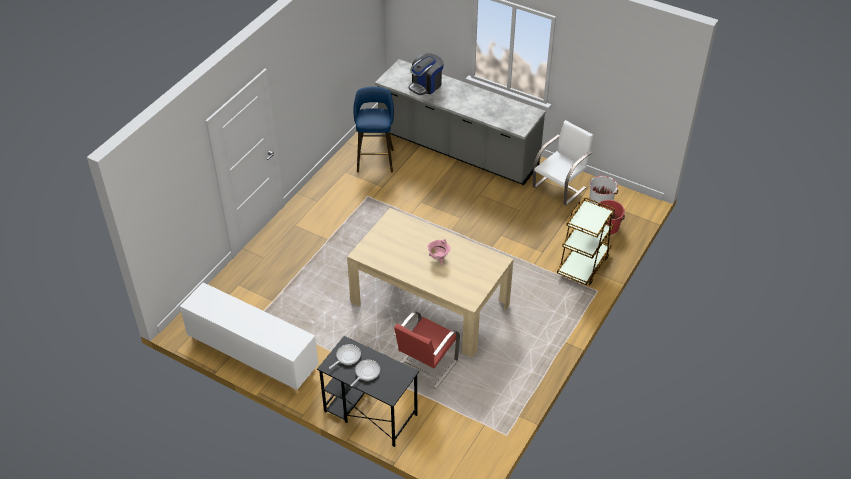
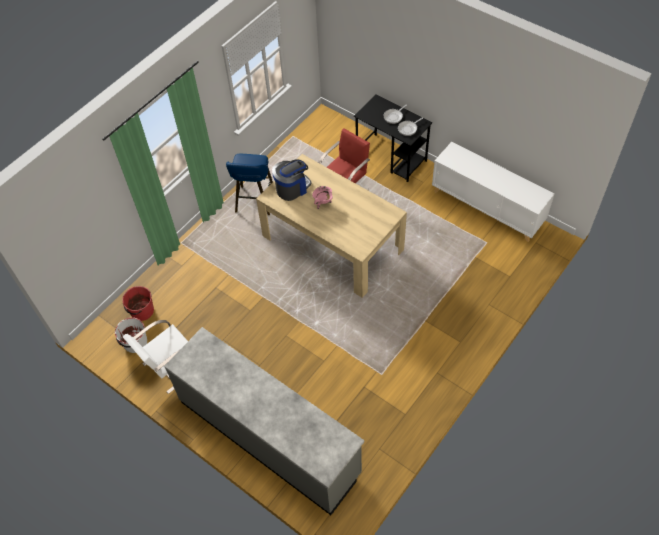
camera: 170 degrees left, 10 degrees up
(375, 159) = (369, 432): blue stool -> blue stool (254, 203)
(426, 85) = (298, 426): coffee machine -> coffee machine (292, 188)
(583, 264) = (183, 270): brown cart -> none

